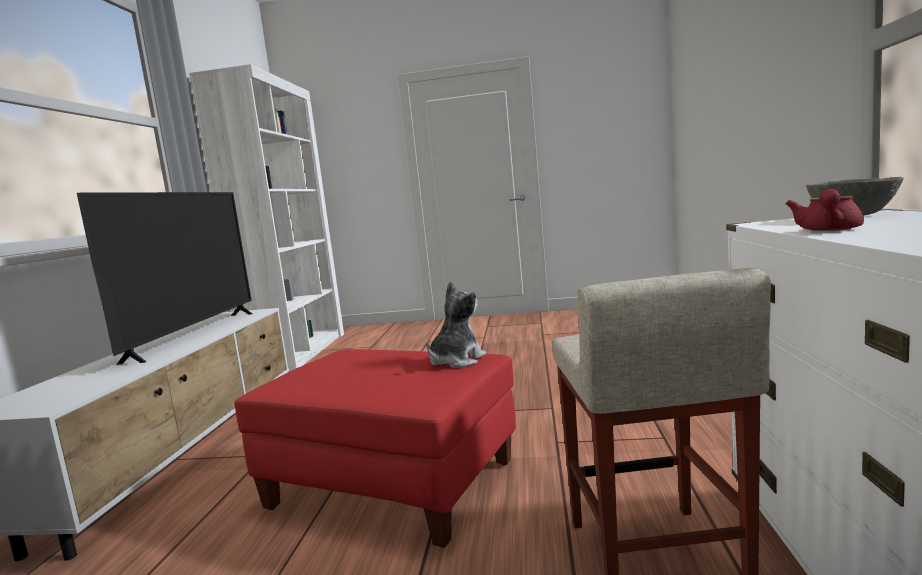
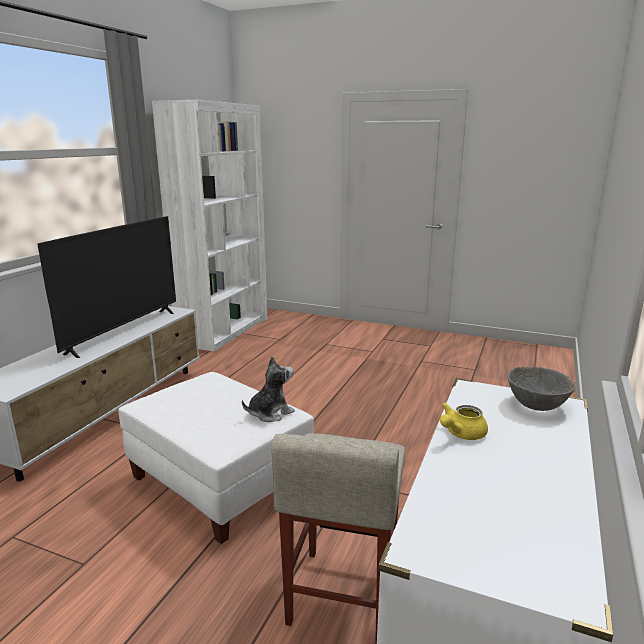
camera: 15 degrees right, 10 degrees up
(392, 485) = (219, 483): red ottoman -> white ottoman
(828, 230) = (461, 434): red teapot -> yellow teapot

